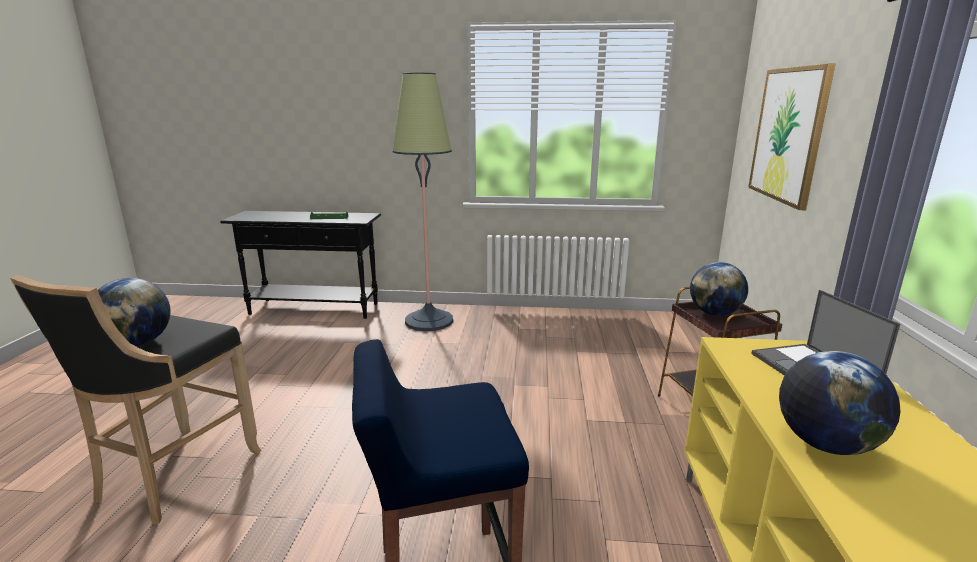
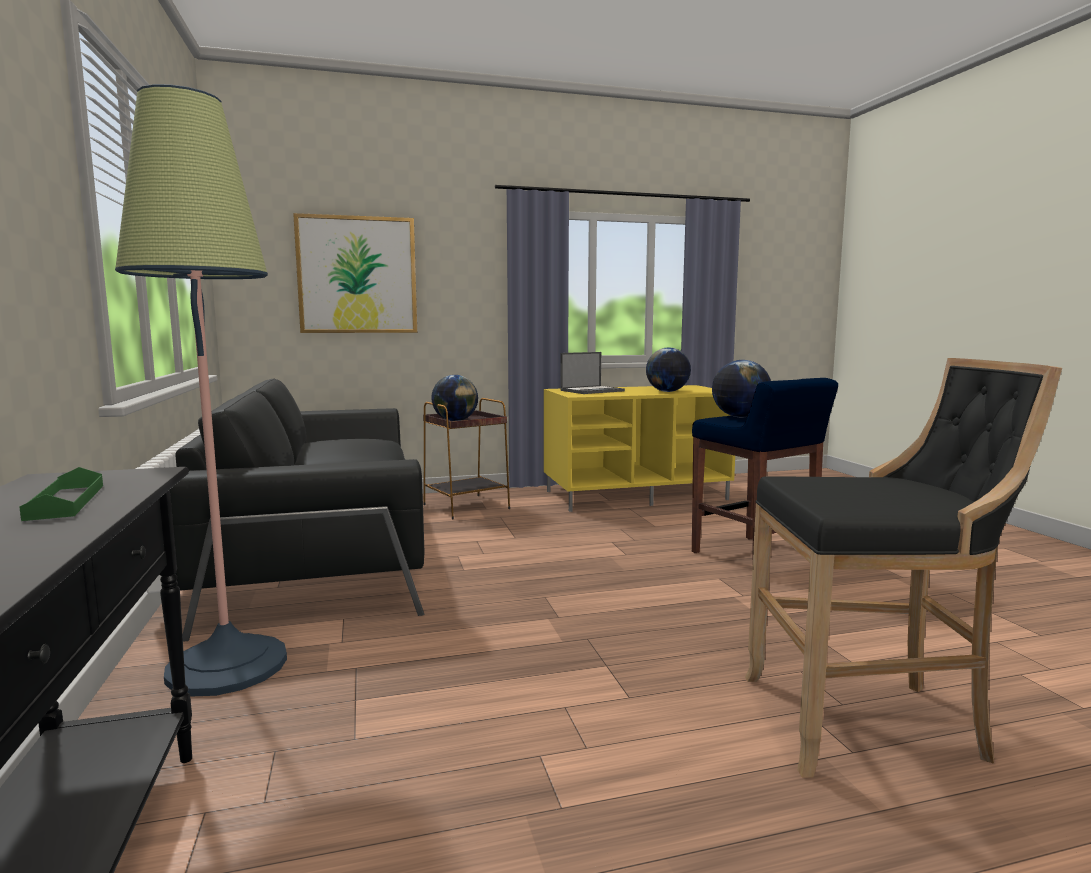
camera: 110 degrees left, 10 degrees down
(138, 343) = (893, 494): globe -> globe (739, 417)
(586, 340) = (322, 548): none -> black sofa

